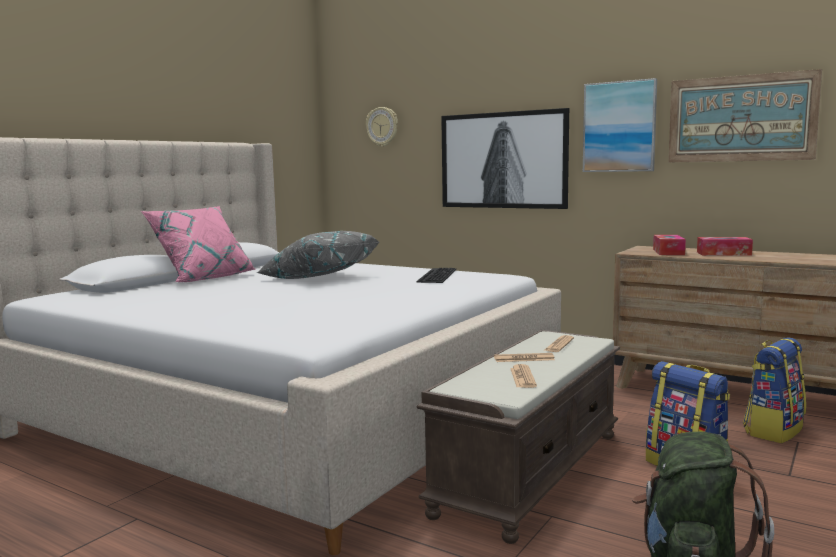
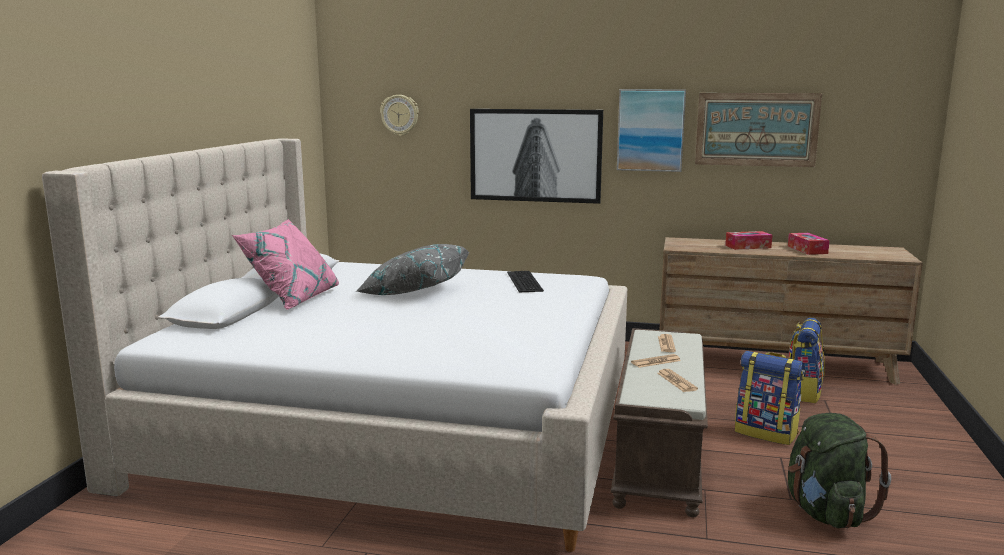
camera: 20 degrees left, 5 degrees up
(668, 252) = (703, 246): tissue box -> tissue box (807, 250)

